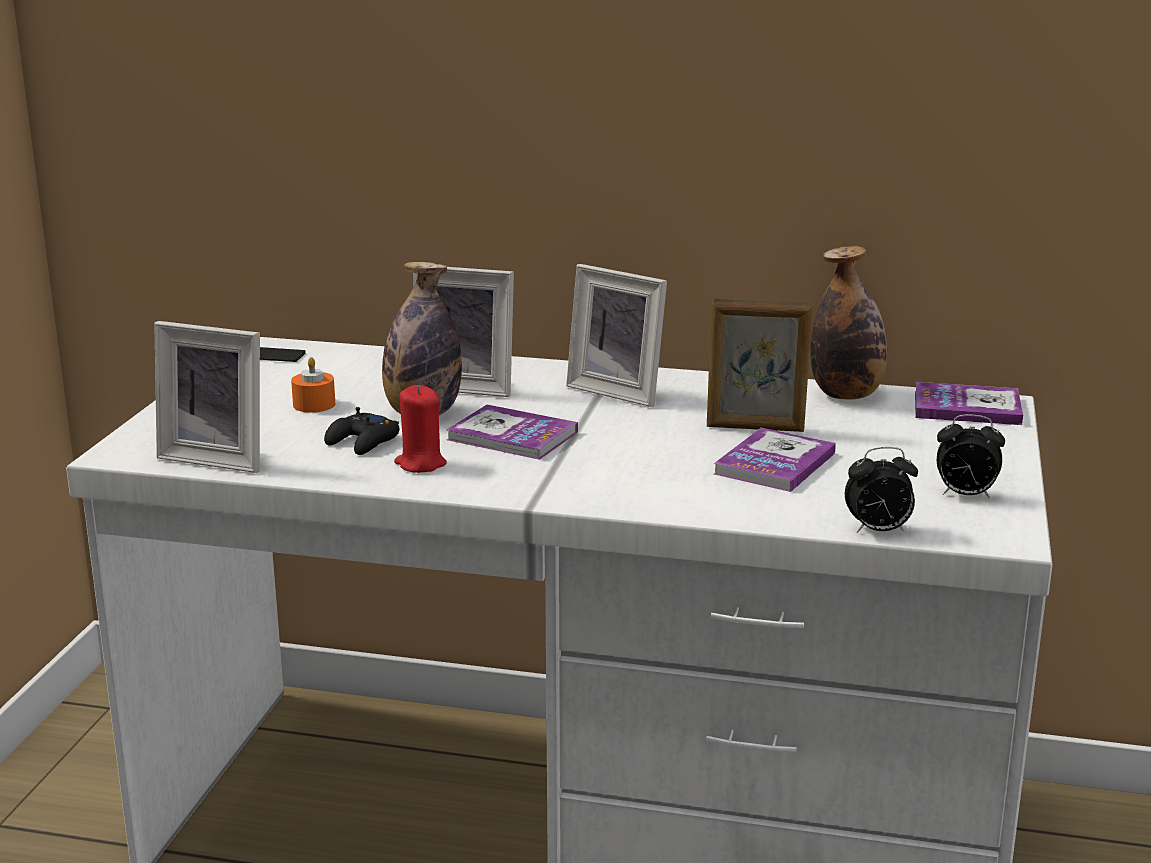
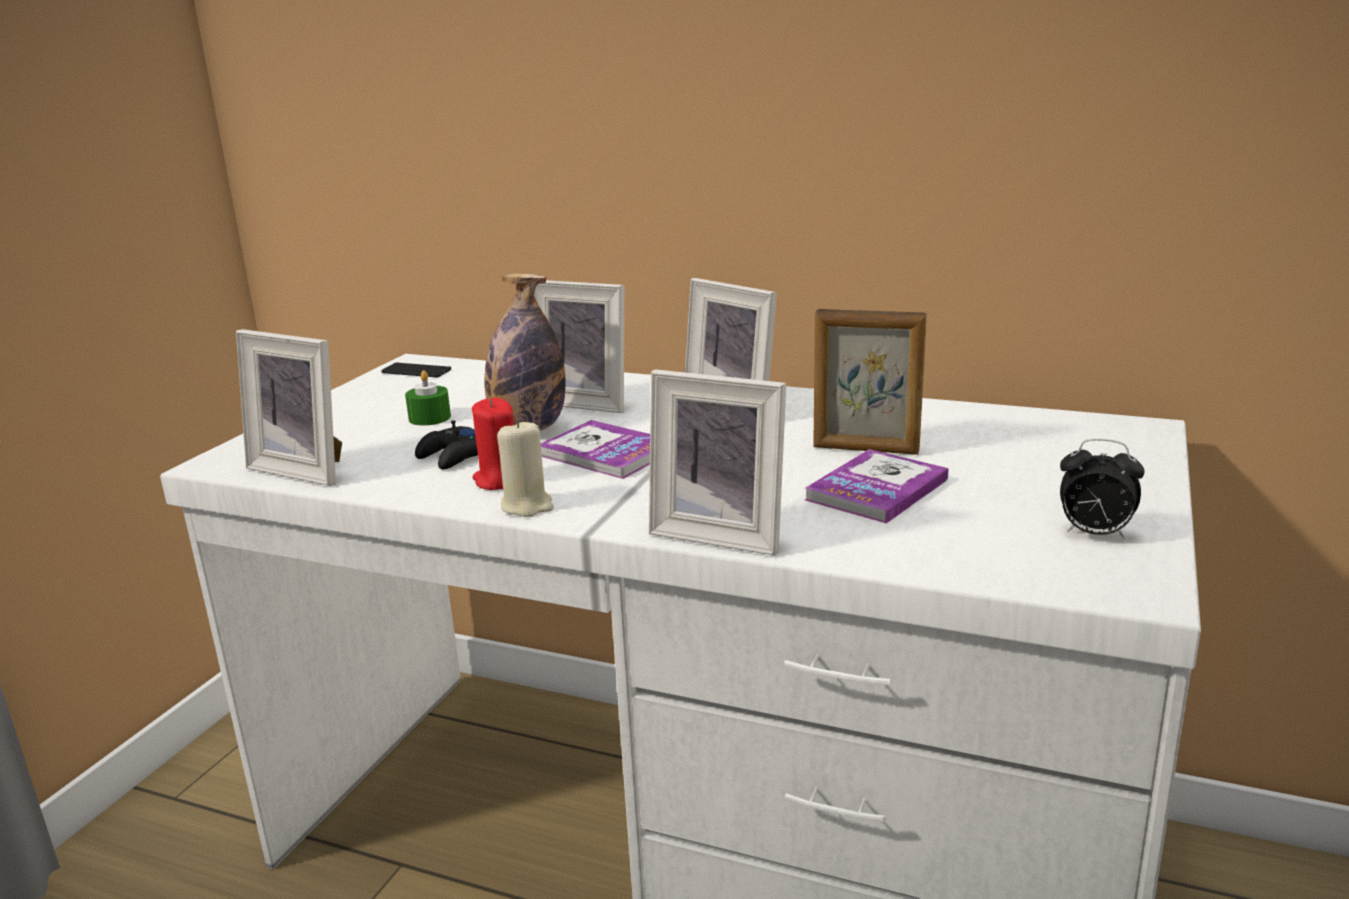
camera: 10 degrees right, 0 degrees up
(314, 404) = (429, 418): orange candle -> green candle
(460, 486) = (527, 506): none -> beige candle
(650, 504) = (722, 533): none -> picture frame
(846, 395) = (974, 416): bottle -> none
(878, 531) = (980, 576): alarm clock -> none
(967, 407) = (1107, 431): book -> none

